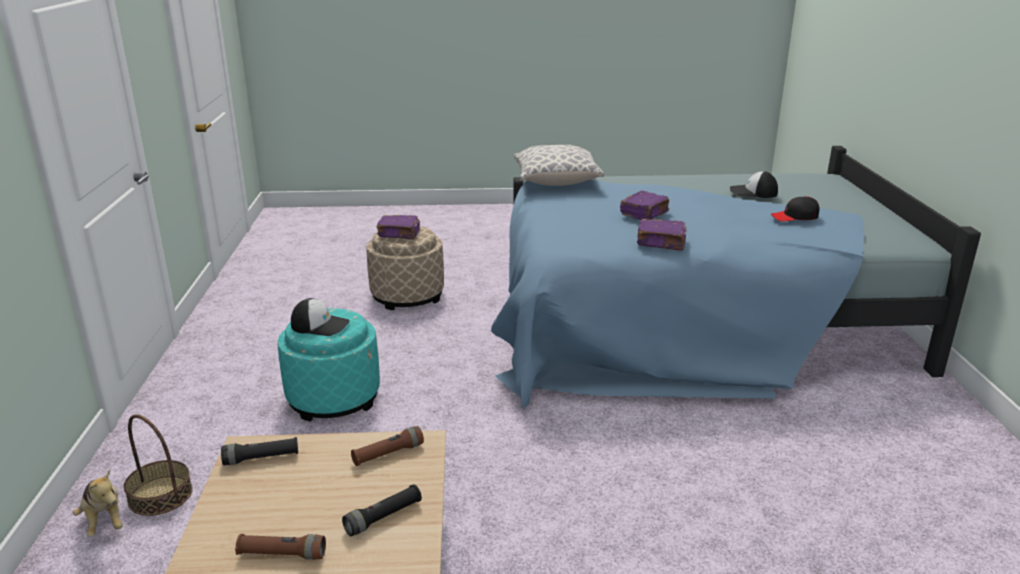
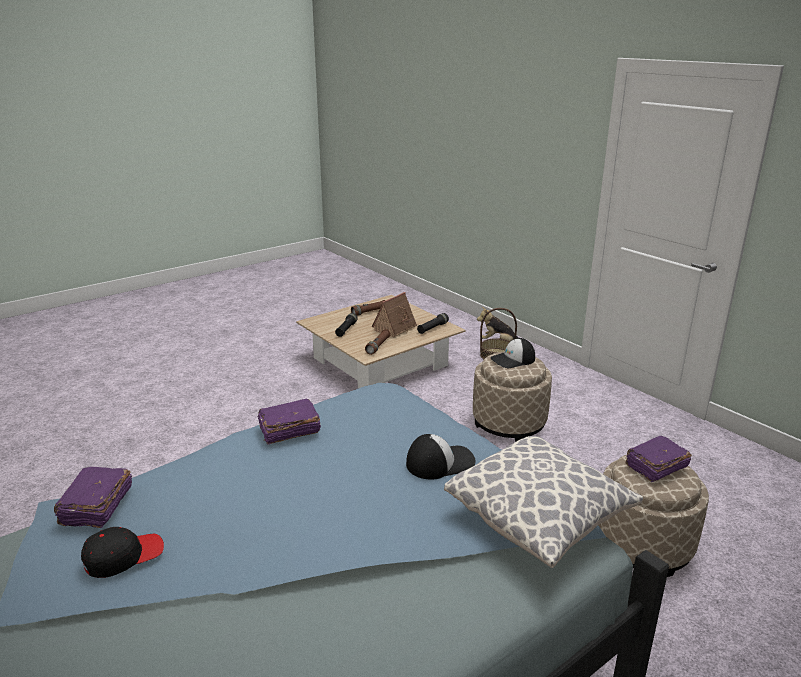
camera: 145 degrees right, 0 degrees up
(308, 484) = (395, 328): none -> toy house
(333, 397) = (509, 422): turquoise ottoman -> beige ottoman
(644, 214) = (342, 476): purple book -> purple book (96, 507)
(753, 192) = (203, 629): cap -> cap (440, 462)

